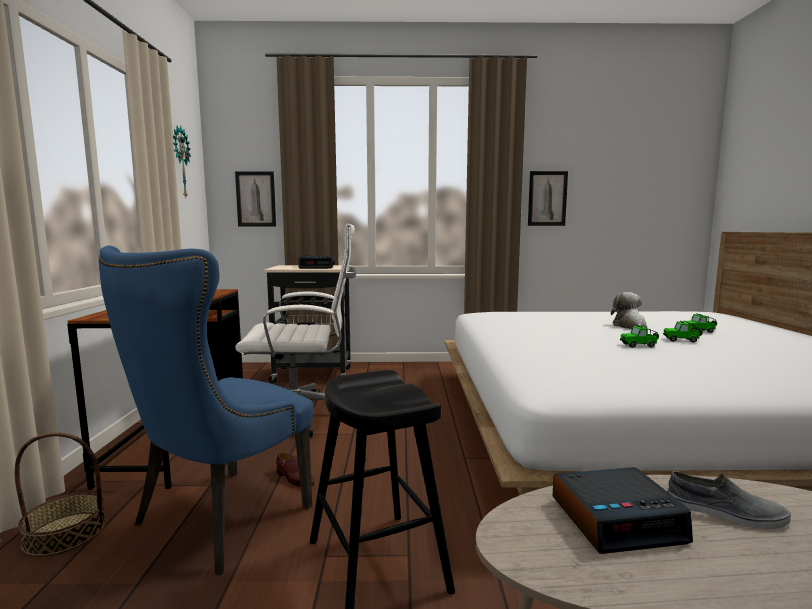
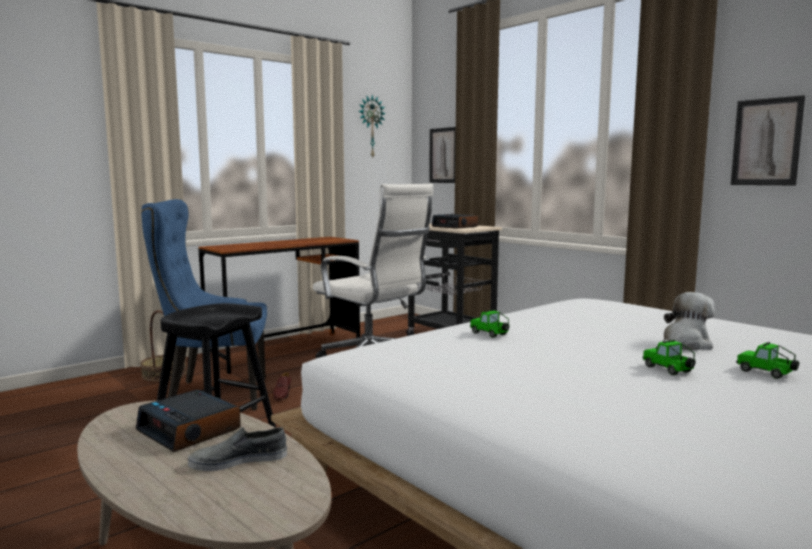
camera: 50 degrees right, 0 degrees up
(639, 345) = (579, 357): toy car -> toy car (490, 334)
(725, 512) = (238, 460): grey shoe -> grey shoe turned 90 degrees clockwise

